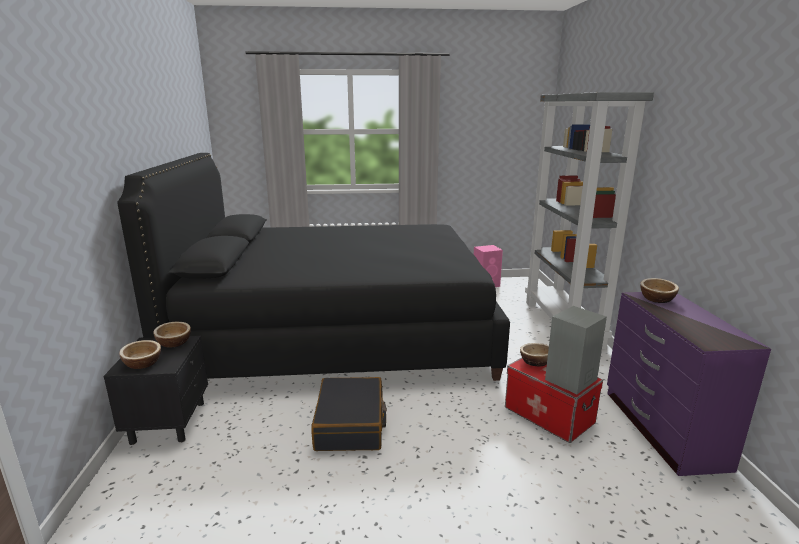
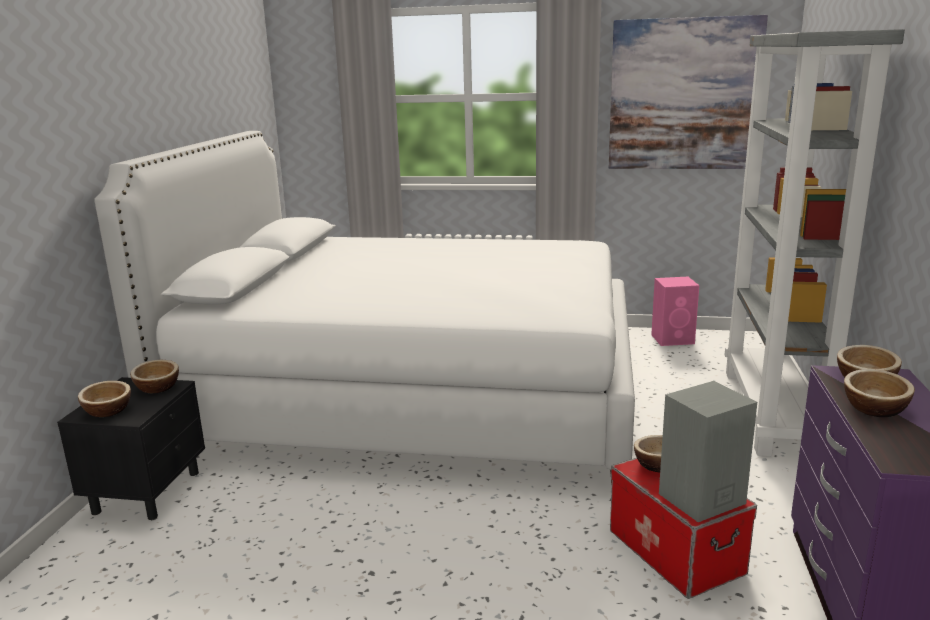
camera: 15 degrees right, 0 degrees up
(338, 334) = (414, 397): black bed -> white bed
(351, 424) = (372, 526): black suitcase -> none
(488, 131) = (683, 95): none -> picture
(673, 314) = (874, 408): none -> bowl

